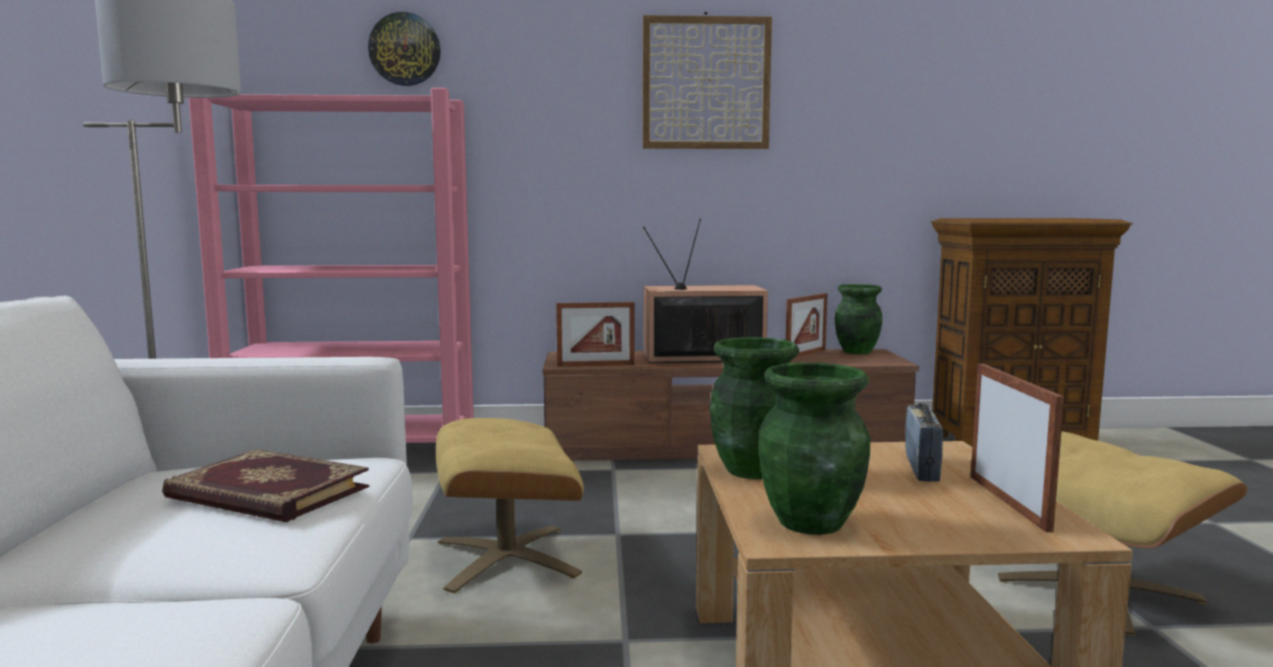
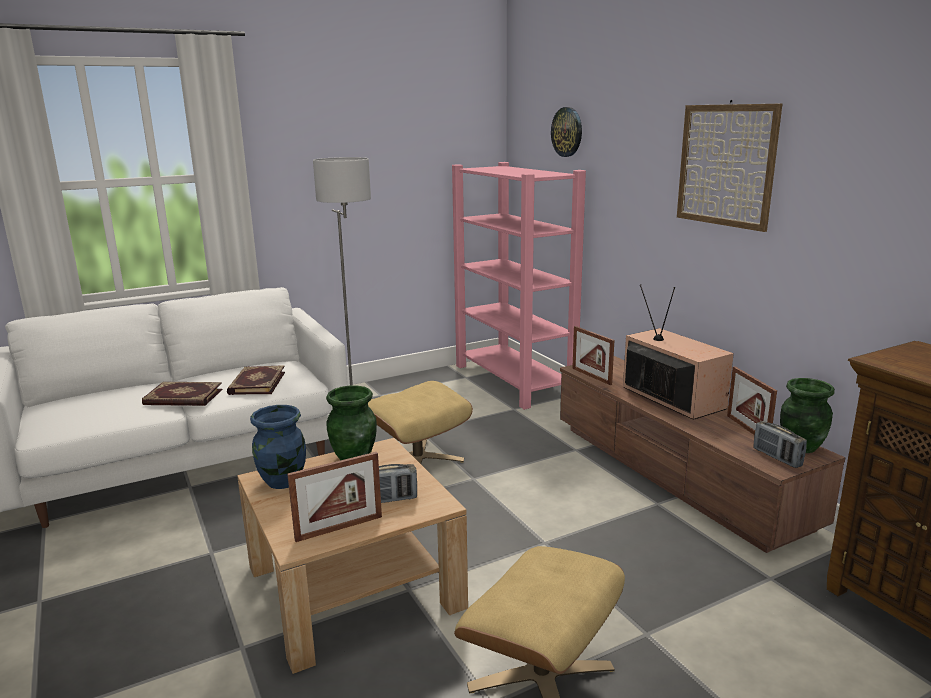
camera: 65 degrees right, 10 degrees up
(183, 575) = (183, 398): none -> book
(805, 354) = (747, 429): picture frame -> picture frame turned 60 degrees clockwise
(812, 522) = (283, 482): green vase -> blue vase
(873, 359) = (777, 457): none -> radio

